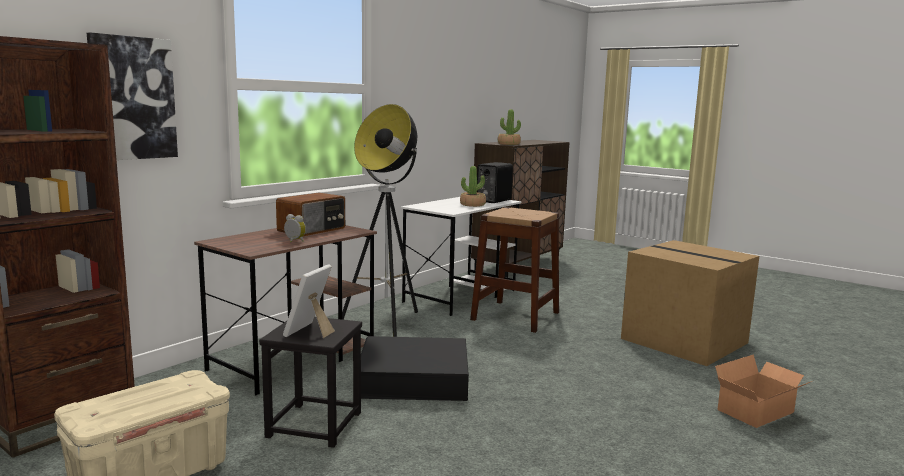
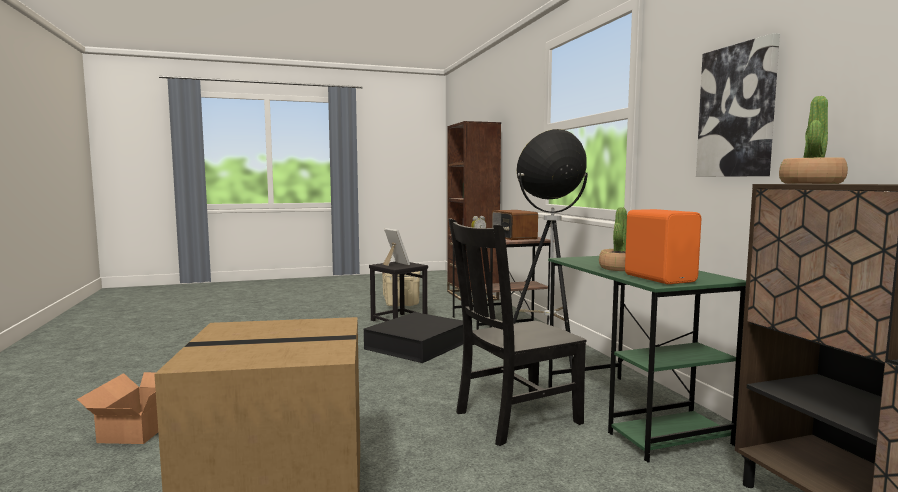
camera: 125 degrees right, 5 degrees down
(133, 98) = (516, 145): picture -> picture (737, 111)
(461, 296) = (631, 413): white desk -> green desk
(492, 201) = (660, 278): black speaker -> orange speaker
(515, 316) = (514, 418): brown stool -> black chair

